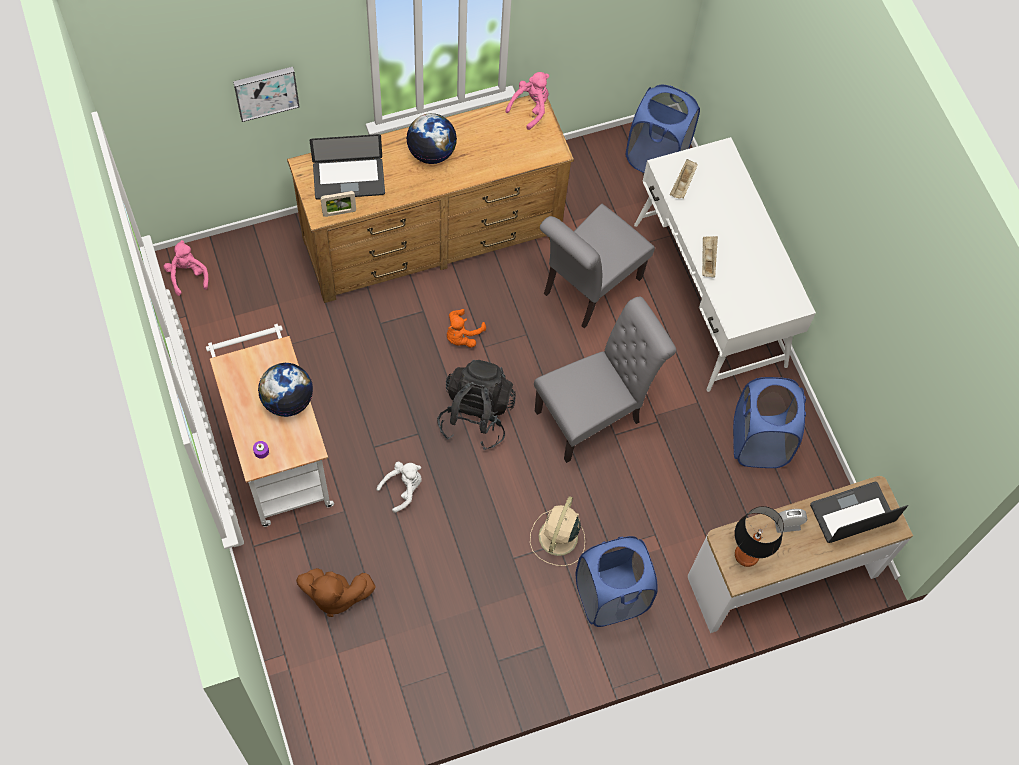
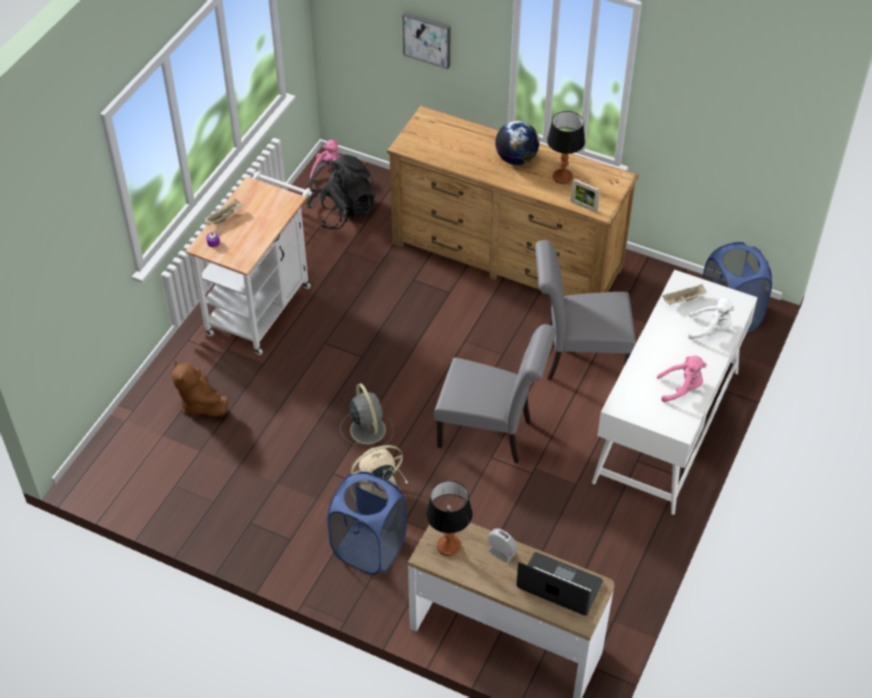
camera: 50 degrees right, 15 degrees down
(288, 400) = (262, 228): globe -> none
(339, 212) = (416, 152): picture frame -> picture frame (584, 206)
(349, 179) = (444, 139): laptop -> none
(403, 488) = (314, 379): white plush toy -> white plush toy (710, 330)
(462, 336) = (458, 324): orange plush toy -> none
(476, 415) = (411, 374): black backpack -> black backpack (342, 211)
(488, 142) = (562, 177): none -> table lamp
(495, 495) = (367, 428): none -> grey fan
(530, 108) = (616, 177): pink plush toy -> pink plush toy (681, 388)
(707, 260) = (645, 355): beige tray -> beige tray (225, 217)
(759, 441) = (593, 543): blue laundry basket -> none

